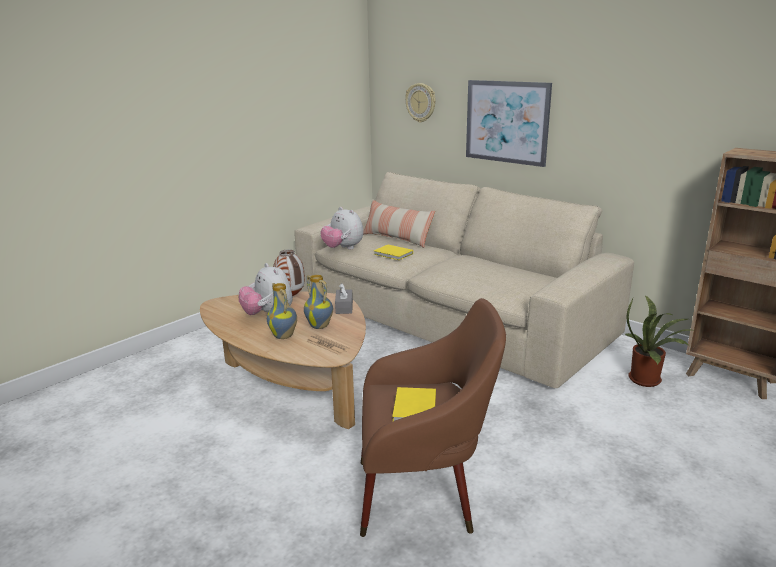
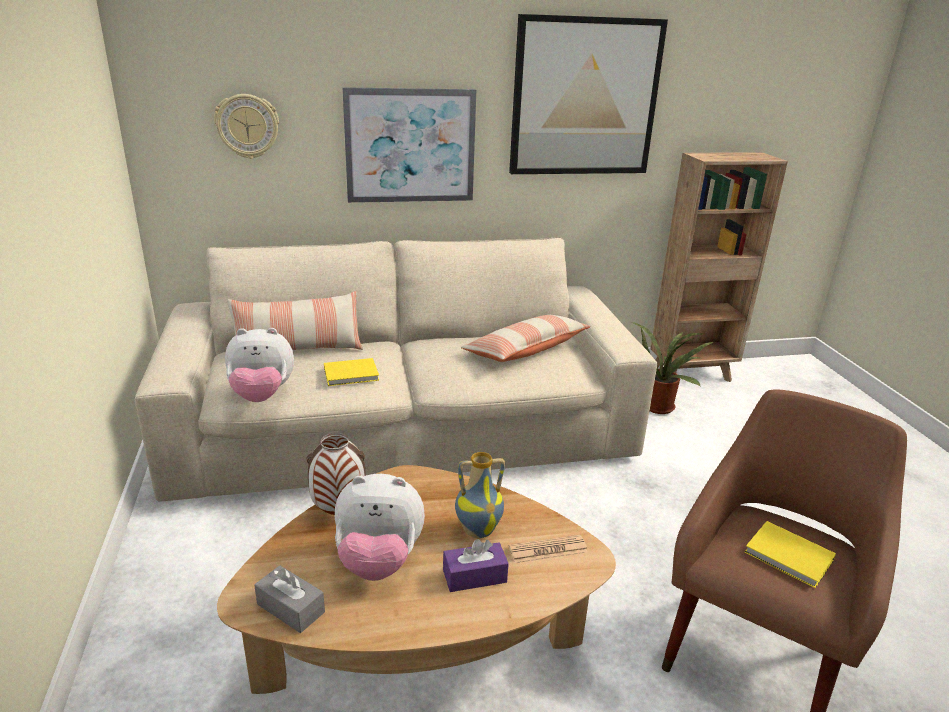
camera: 55 degrees left, 5 degrees up
(284, 336) = (474, 576): vase -> purple tissue box
(344, 307) = (441, 484): grey tissue box -> grey tissue box (291, 608)
(508, 276) = (526, 350): none -> pillow
(639, 91) = (584, 97): none -> picture

